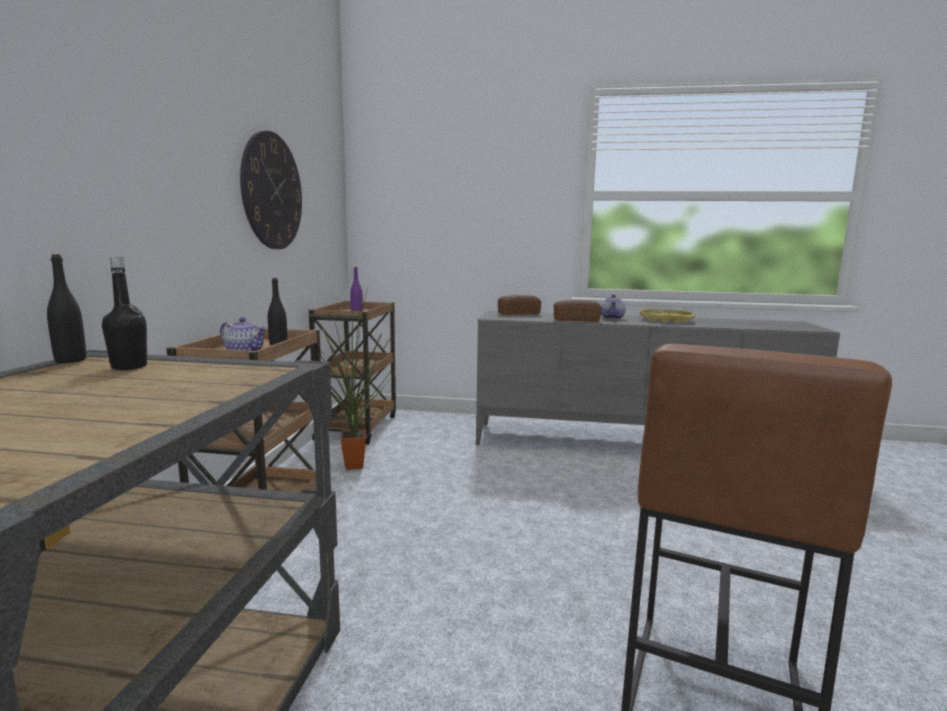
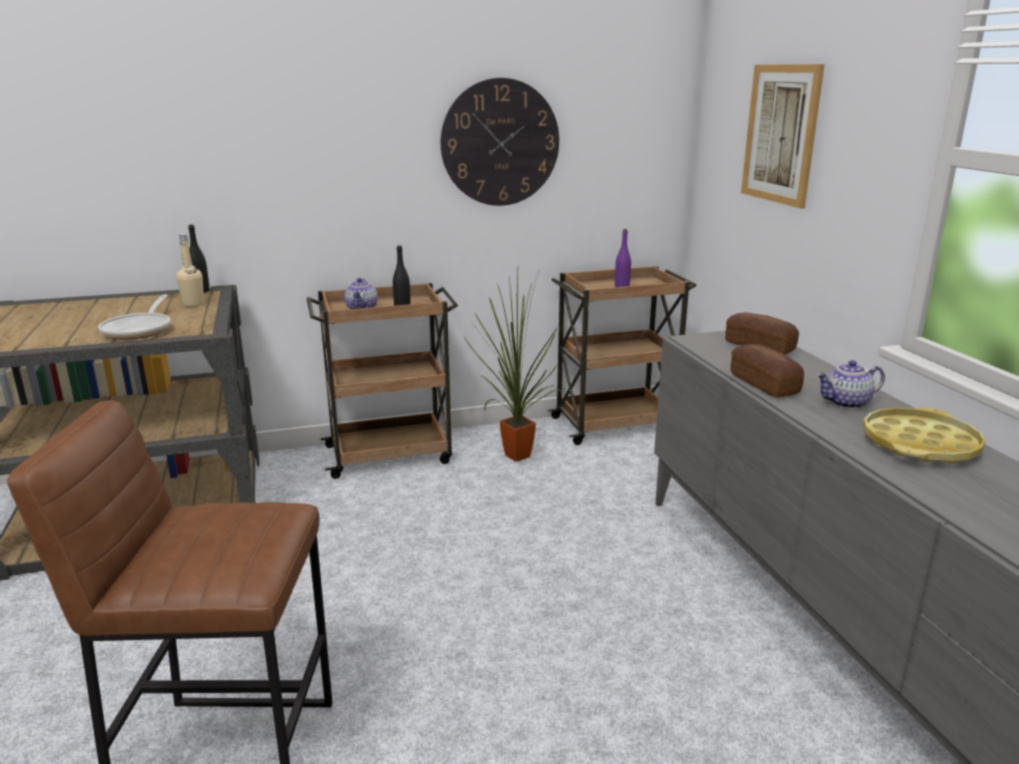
camera: 65 degrees right, 10 degrees up
(129, 367) = (193, 304): black bottle -> beige bottle
(197, 387) = (139, 329): none -> frying pan
(452, 195) = (780, 134): none -> picture

